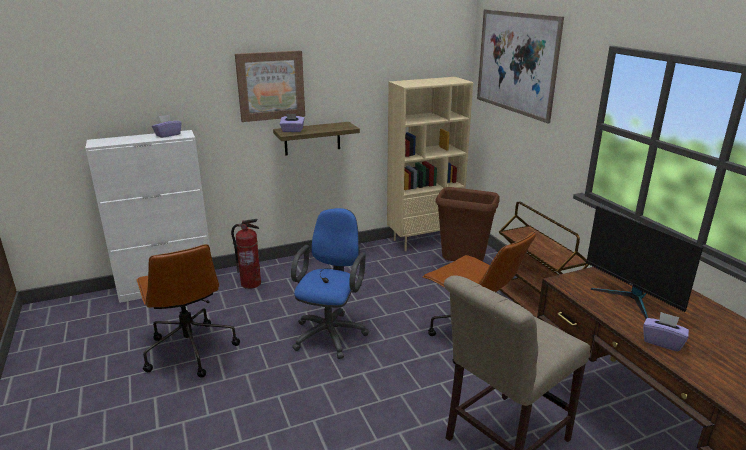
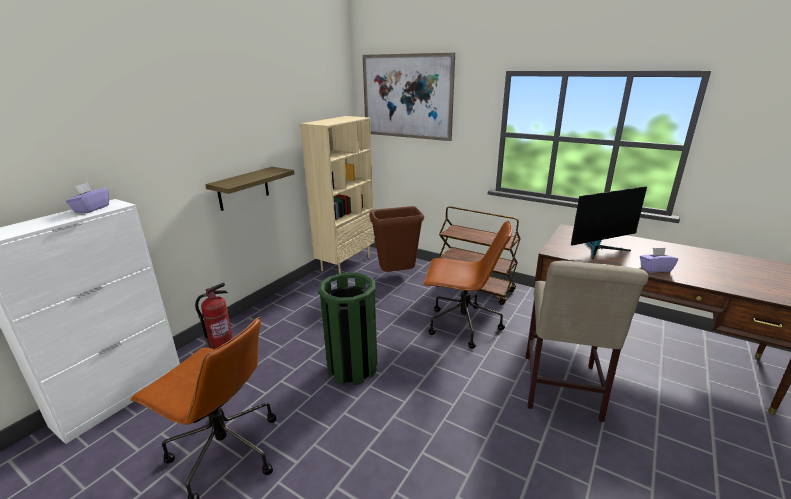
camera: 35 degrees left, 0 degrees up
(270, 85) = (196, 136): picture -> none
(292, 131) = (231, 182): purple tissue box -> none
(331, 333) = (352, 367): blue office chair -> green trash can
(631, 298) = (600, 249): monitor -> monitor turned 45 degrees counterclockwise

